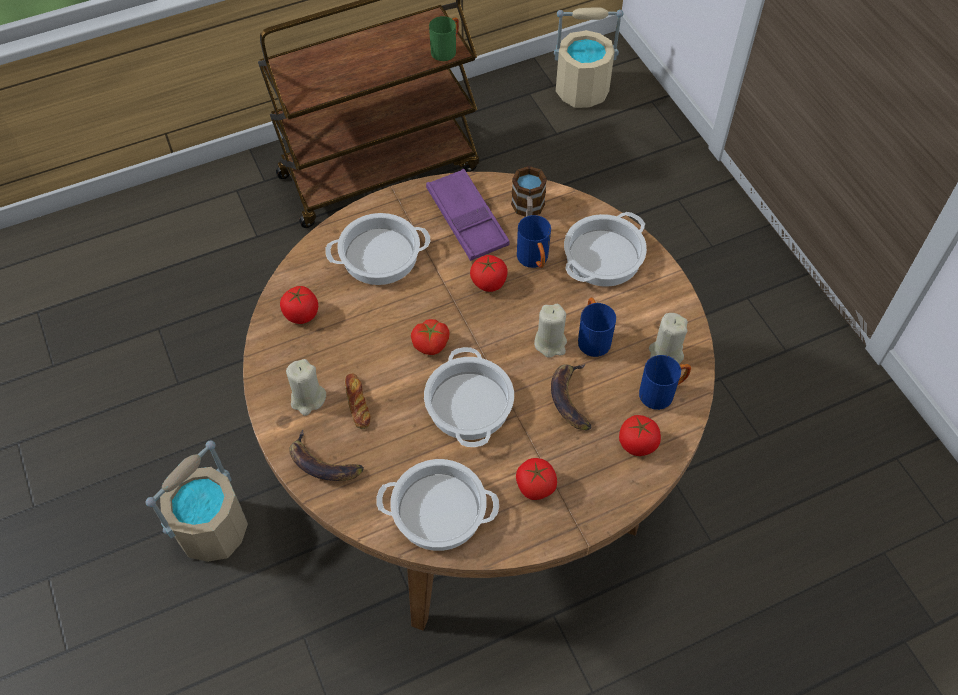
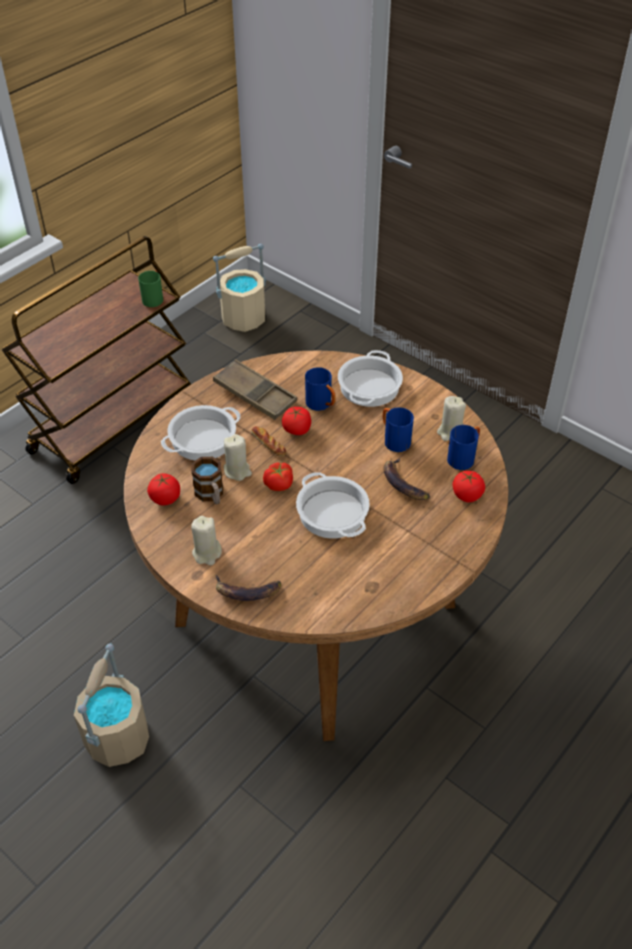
camera: 25 degrees left, 10 degrees down
(357, 403) = (247, 542): bread -> bread (268, 444)
(439, 509) = (354, 589): cooking pot -> none
(467, 219) = (255, 394): purple tray -> brown tray
(528, 210) = (296, 374): mug -> mug (211, 495)
(535, 486) = (413, 548): tomato -> none
(550, 343) = (366, 453): beige candle -> beige candle (237, 471)

